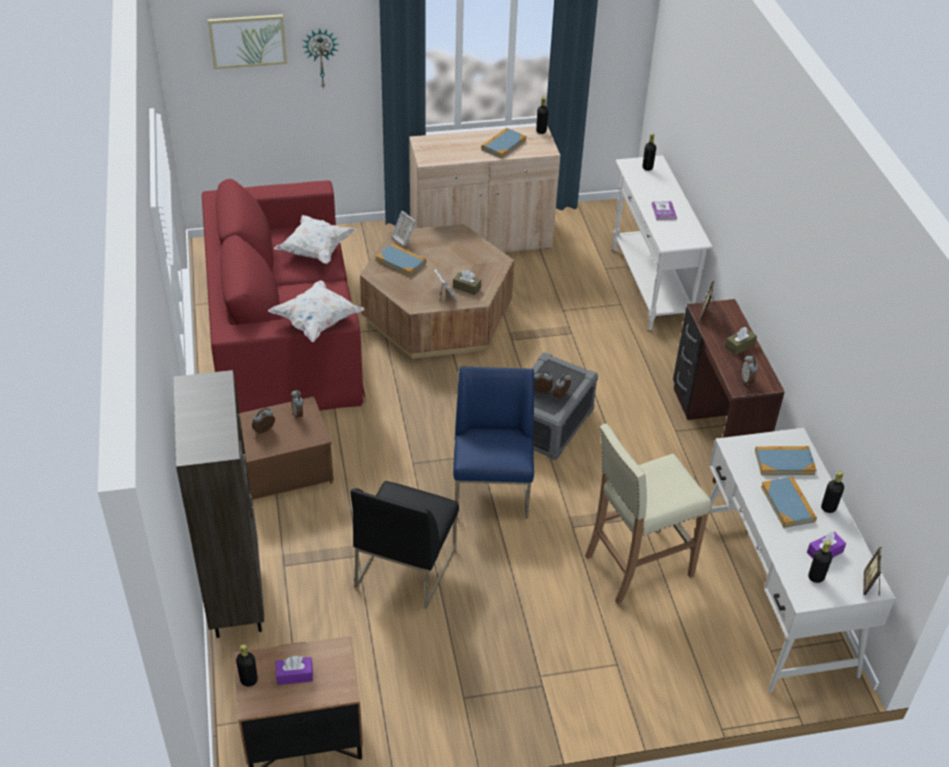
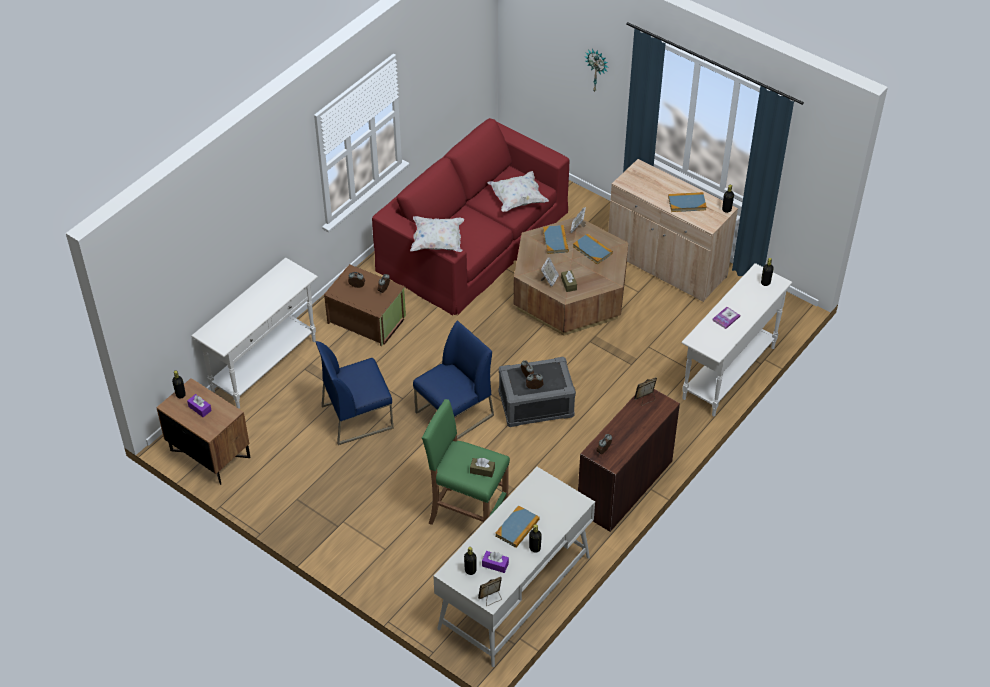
camera: 50 degrees right, 5 degrees up
(235, 597) = (265, 365): brown bookcase -> white console table
(247, 41) = (552, 33): picture -> none
(405, 565) = (357, 416): black chair -> blue chair
(637, 566) = (467, 515): beige stool -> green stool
(739, 346) = (633, 430): brown tissue box -> brown tissue box (482, 470)
(784, 462) = (552, 508): book -> book (592, 250)

